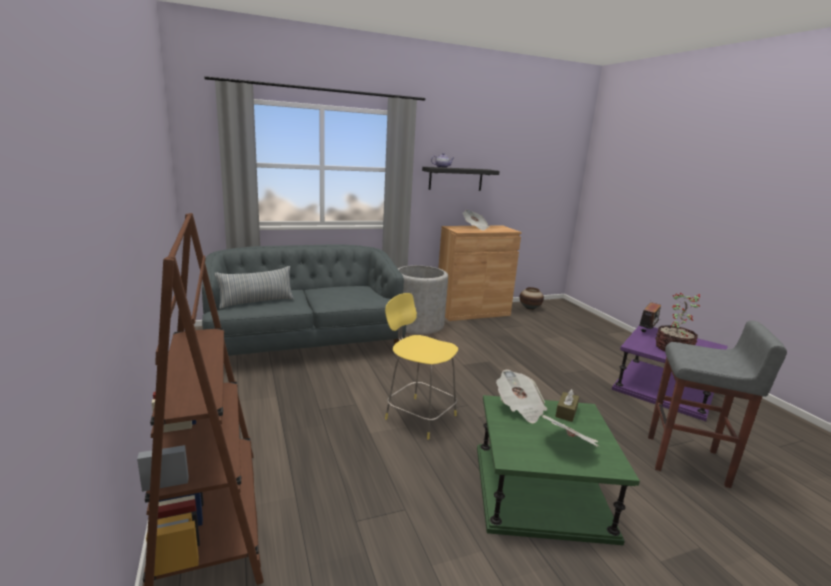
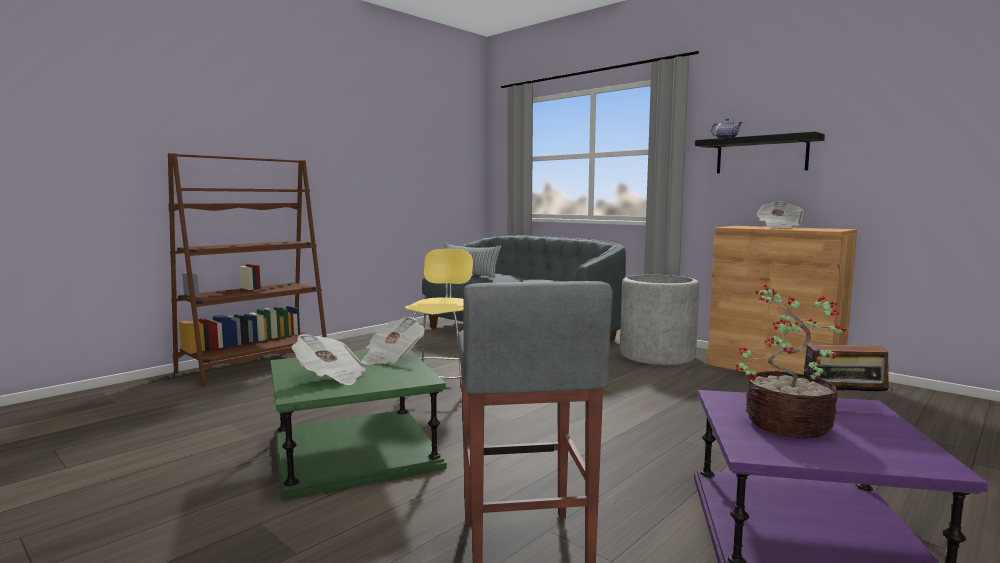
camera: 65 degrees right, 10 degrees down
(530, 308) = (908, 396): vase -> none
(566, 412) = (405, 373): brown tissue box -> none

